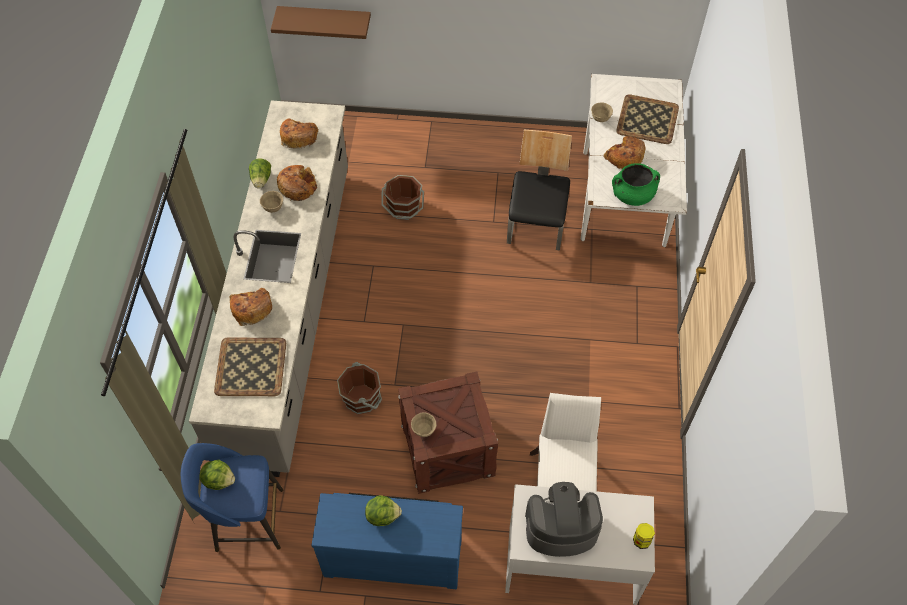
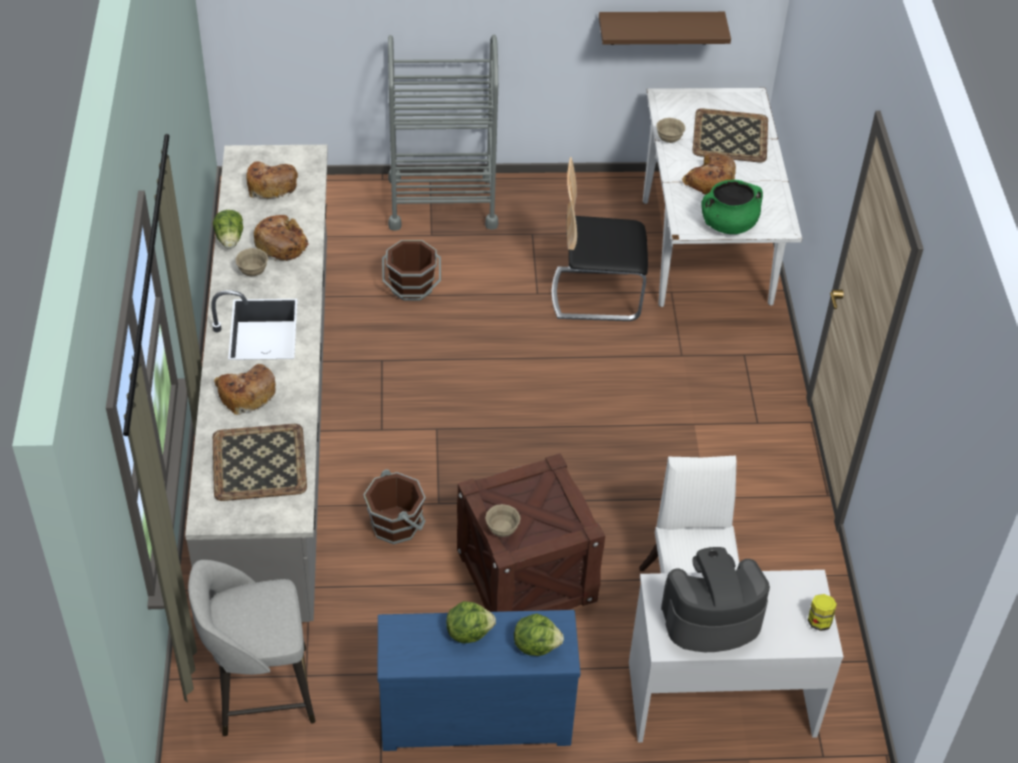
camera: 10 degrees left, 10 degrees down
(219, 480) = (234, 612): lettuce -> lettuce (536, 645)
(246, 520) = (260, 691): blue stool -> grey stool
(325, 20) = (286, 40): brown shelf -> brown shelf (660, 27)
(437, 141) = (442, 202): none -> grey cart
(536, 226) = (596, 294): chair -> chair turned 90 degrees counterclockwise

